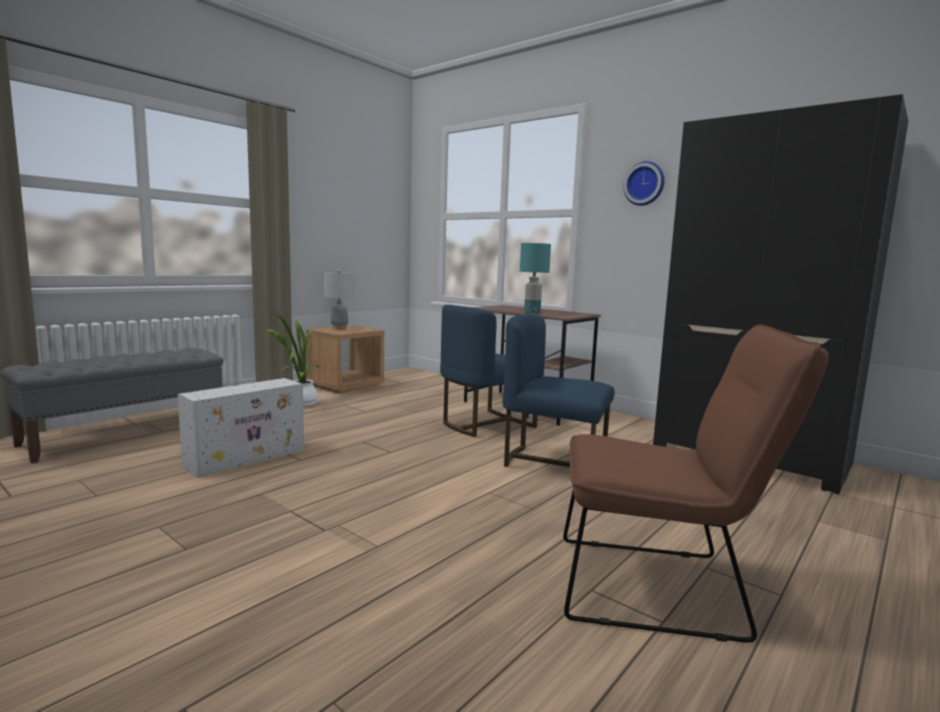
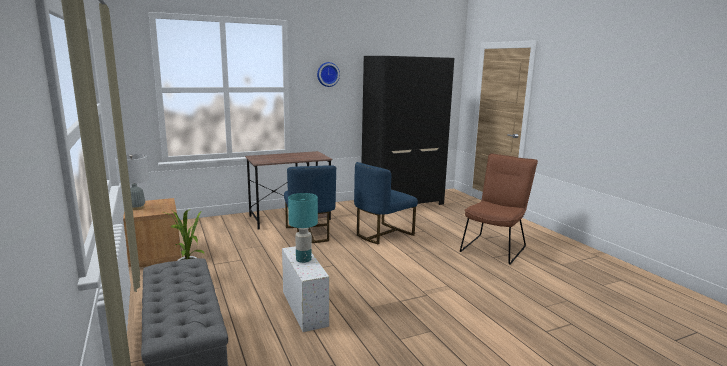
camera: 65 degrees left, 5 degrees up
(532, 312) = (300, 158): turquoise table lamp -> turquoise table lamp (304, 259)

